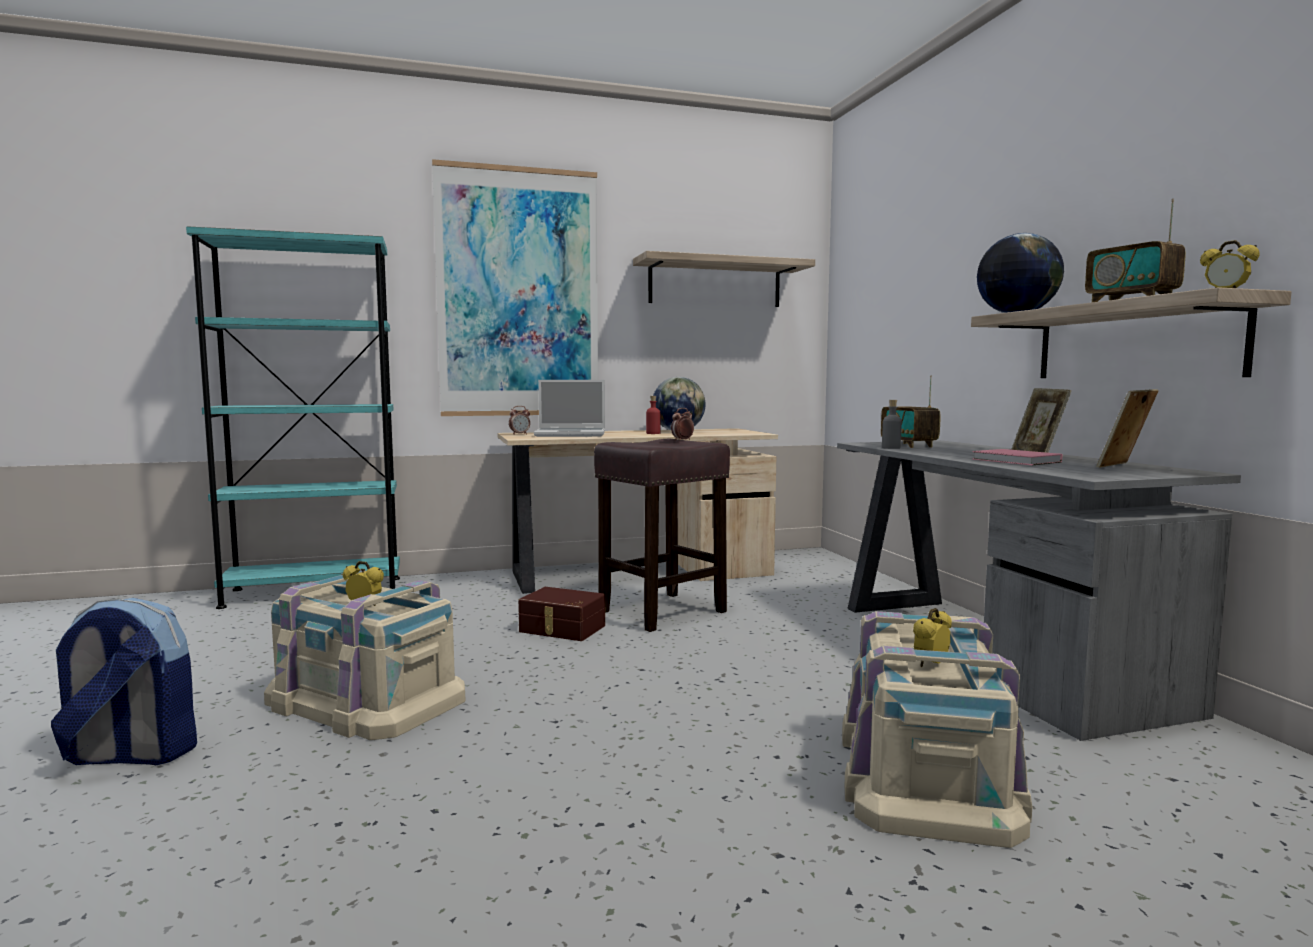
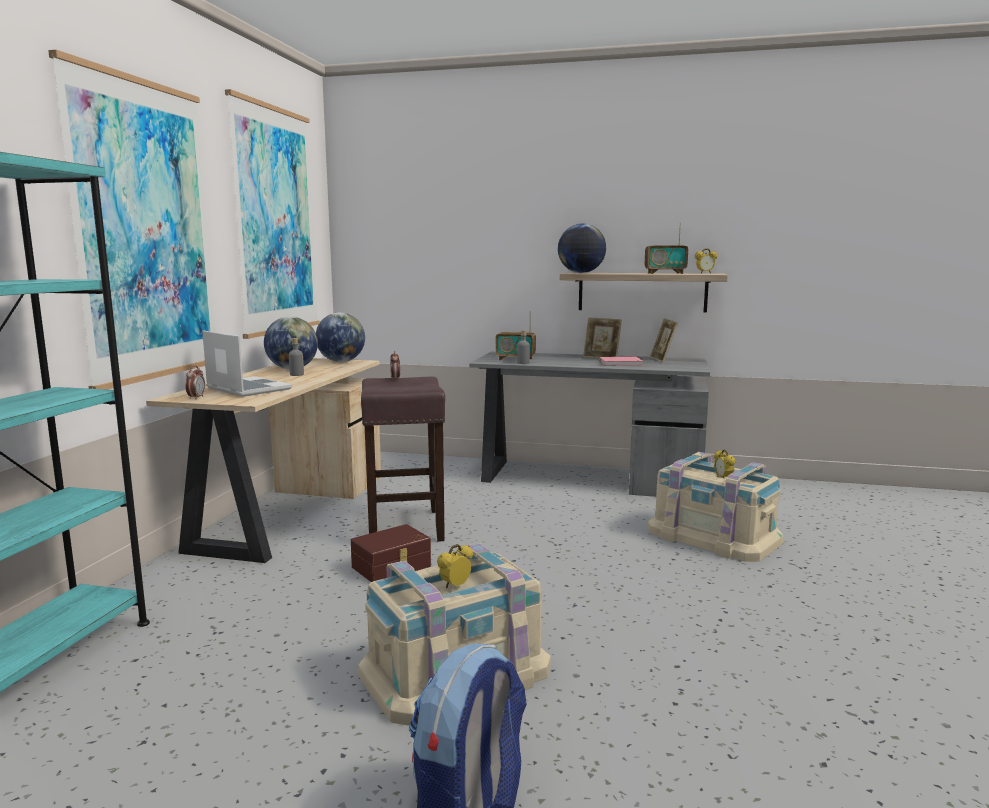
camera: 60 degrees left, 5 degrees up
(571, 434) = (247, 388): laptop -> laptop turned 75 degrees counterclockwise
(653, 433) = (297, 374): red bottle -> grey bottle
(715, 283) = (275, 221): shelf -> picture
(743, 432) = (341, 361): none -> globe

